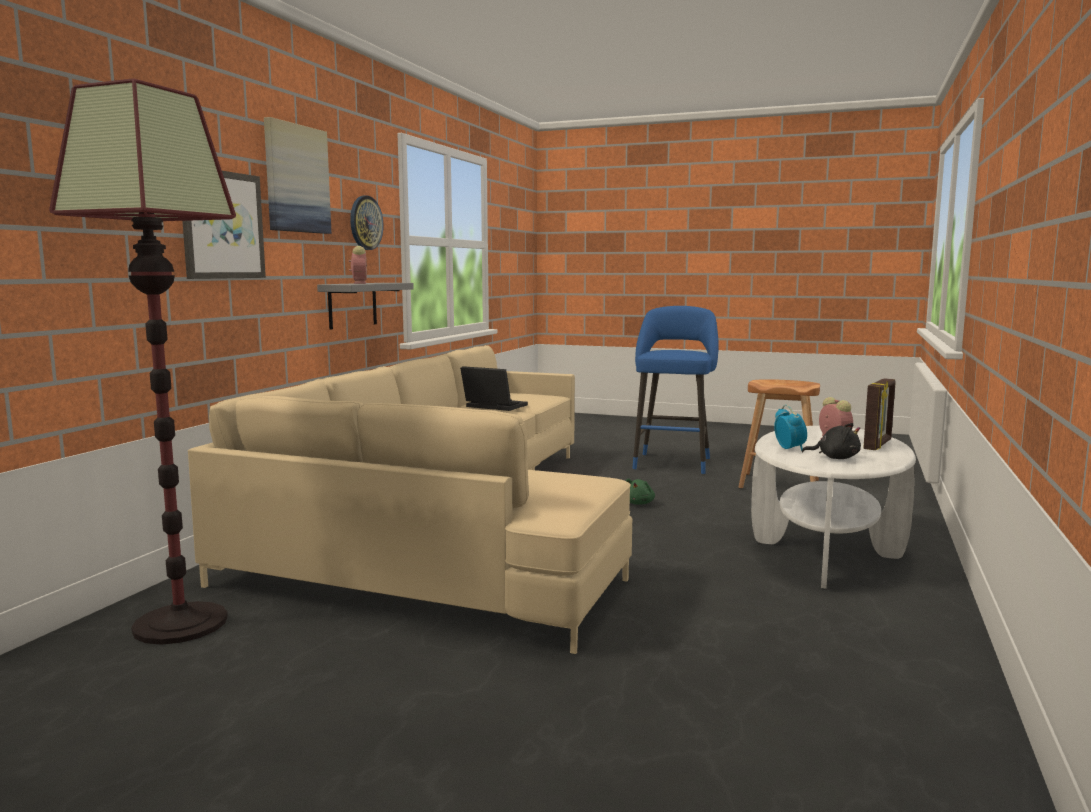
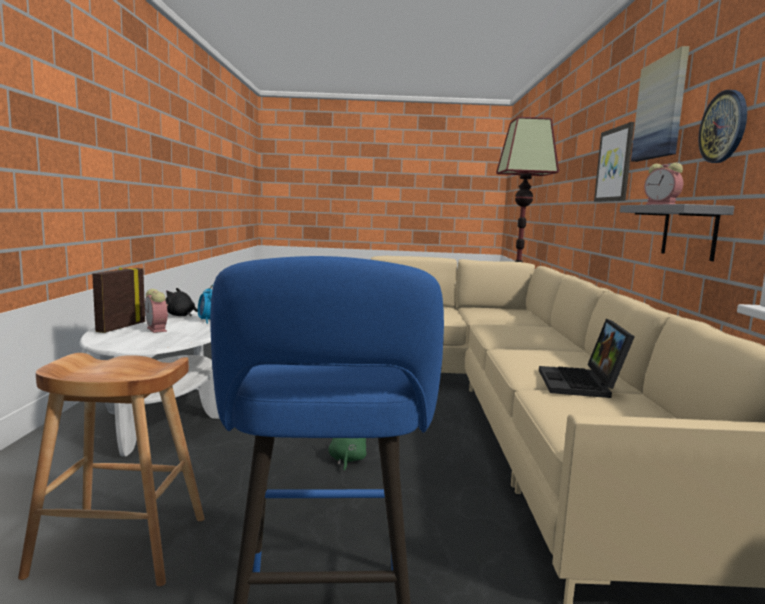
camera: 160 degrees right, 0 degrees up
(492, 406) = (582, 384): laptop -> laptop turned 90 degrees clockwise

